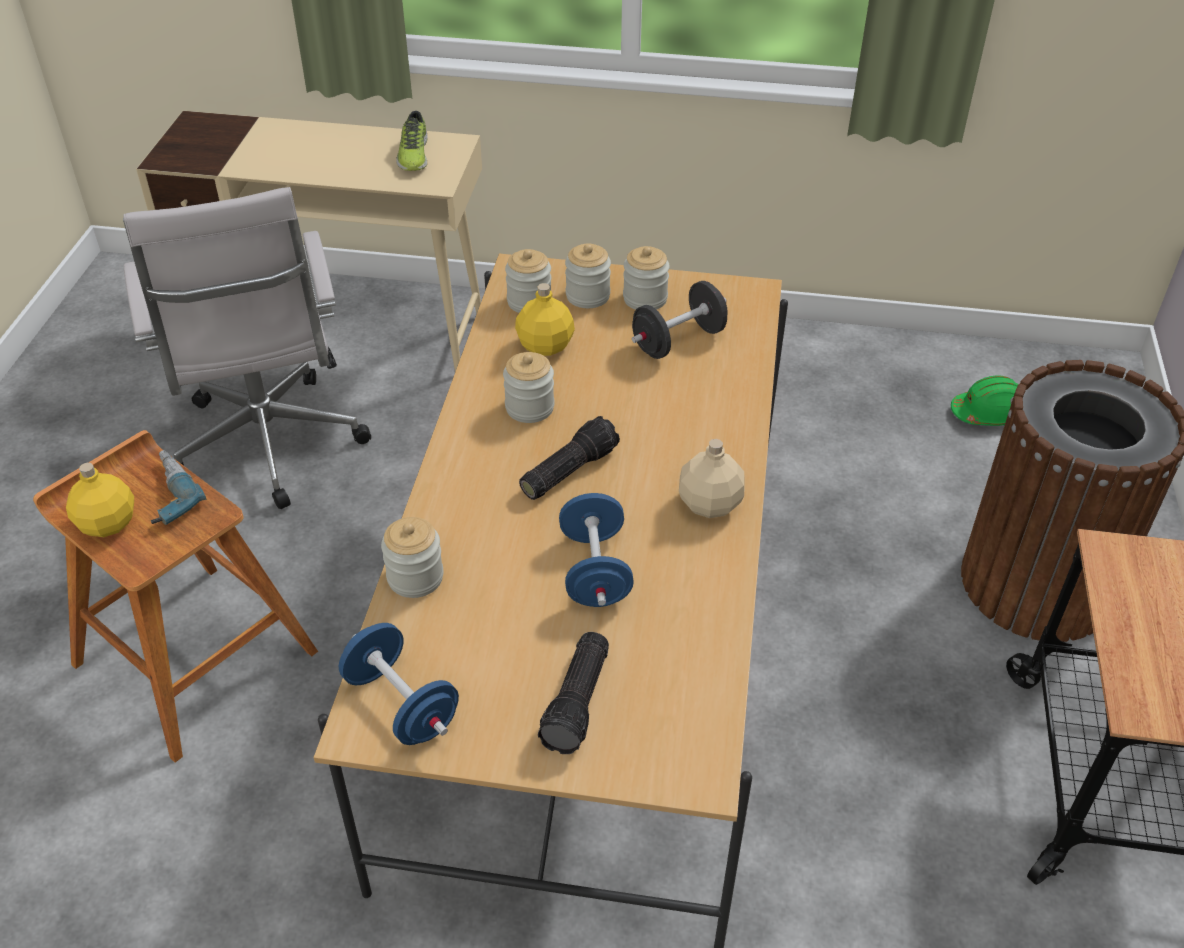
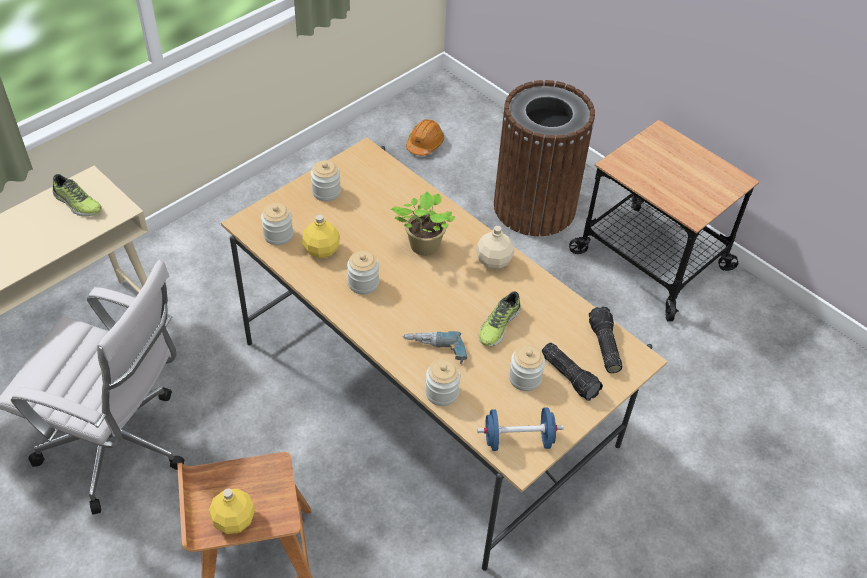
camera: 55 degrees left, 5 degrees up
(165, 495) = (237, 481): power drill -> power drill (434, 352)
(568, 470) = (423, 295): flashlight -> flashlight (603, 346)
(587, 296) = (299, 211): jar -> jar (525, 378)
(595, 571) = (498, 325): blue dumbbell -> shoe
(653, 424) = (422, 246): none -> potted plant
(678, 341) = (372, 200): black dumbbell -> none
(988, 413) = (425, 144): green hard hat -> orange hard hat

